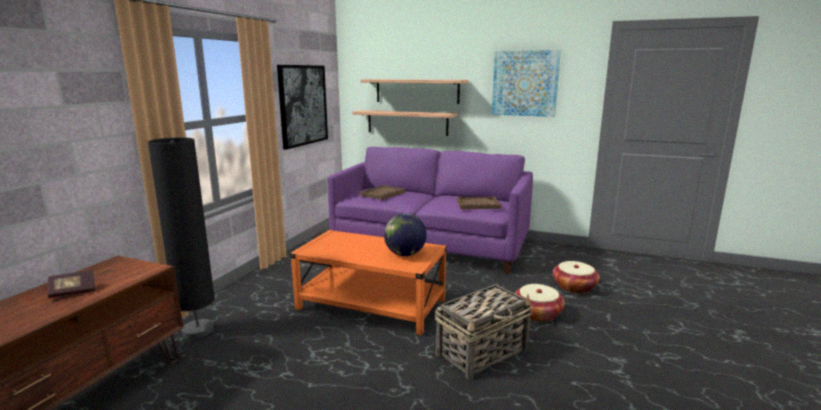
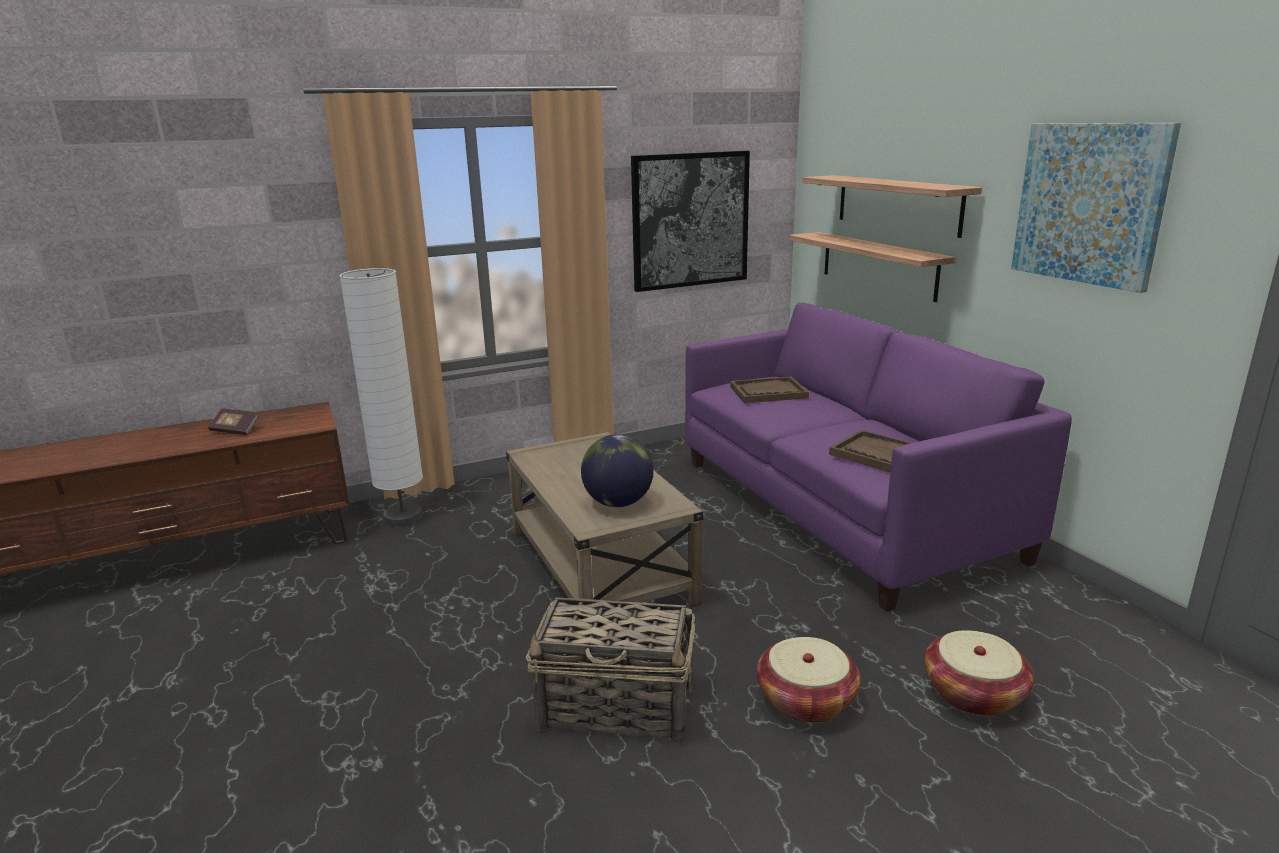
camera: 45 degrees right, 5 degrees up
(198, 331) = (403, 517): black floor lamp -> white floor lamp
(371, 305) = (600, 566): orange coffee table -> beige coffee table

